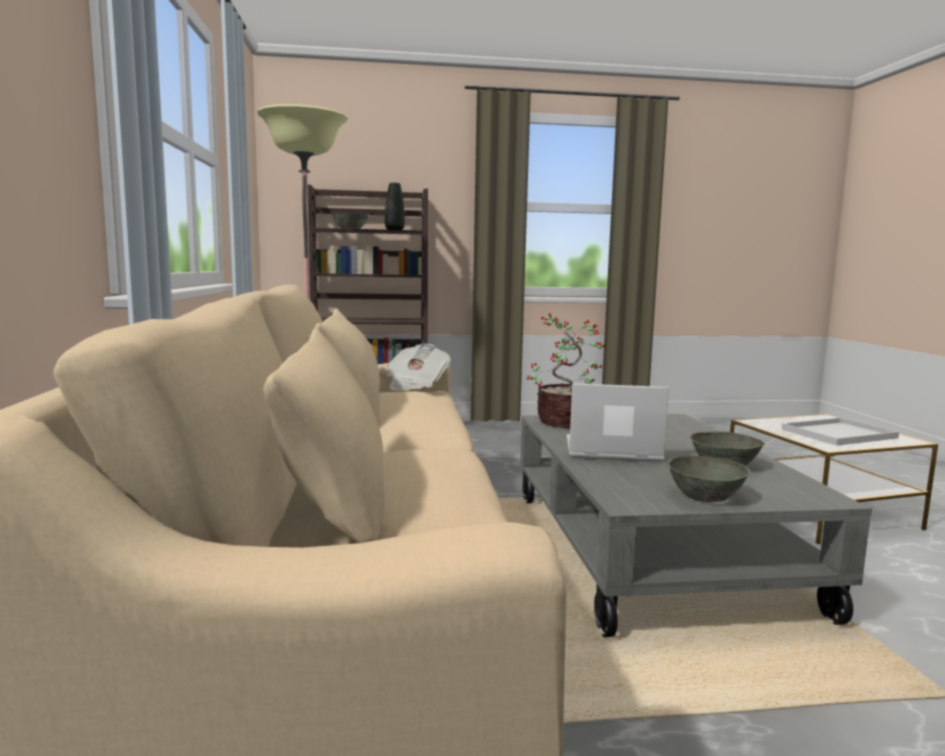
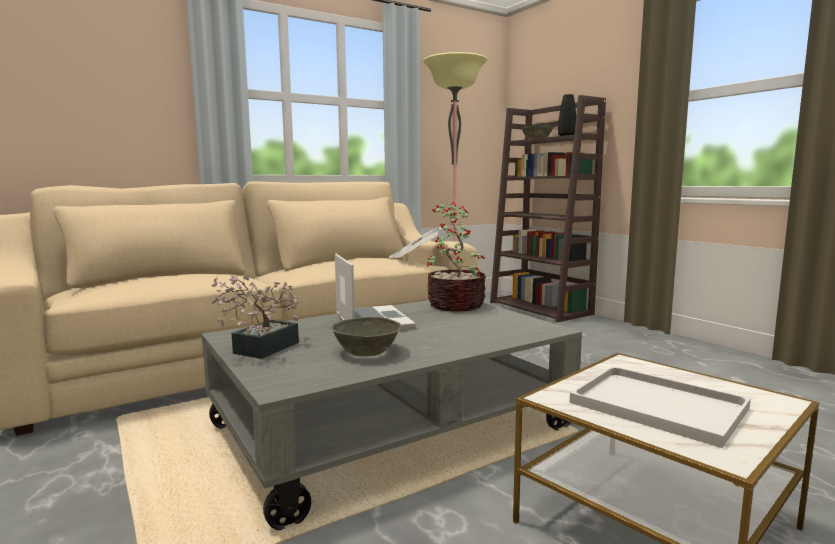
camera: 65 degrees right, 0 degrees up
(704, 496) = (260, 350): grey bowl -> potted plant

